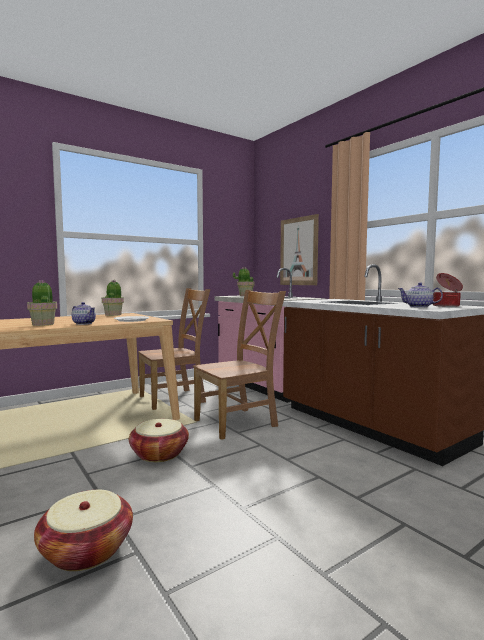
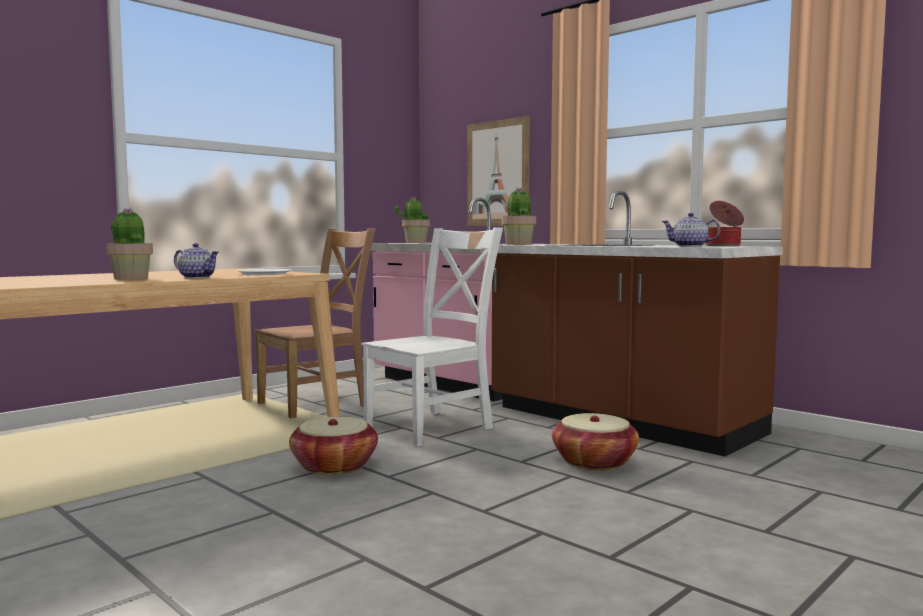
camera: 10 degrees left, 0 degrees up
(86, 550) = (296, 562): basket -> basket (594, 462)
(113, 314) = (217, 270): potted plant -> potted plant (518, 244)
(238, 422) = (433, 427): brown chair -> white chair

